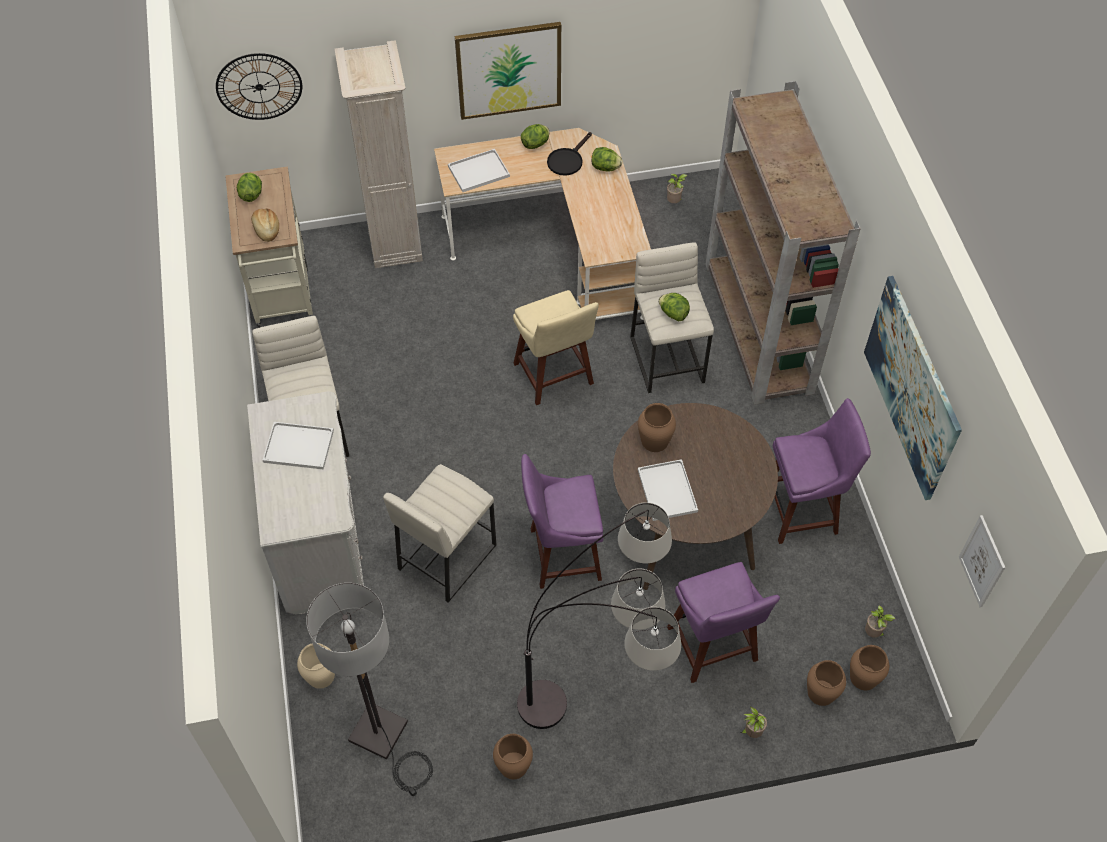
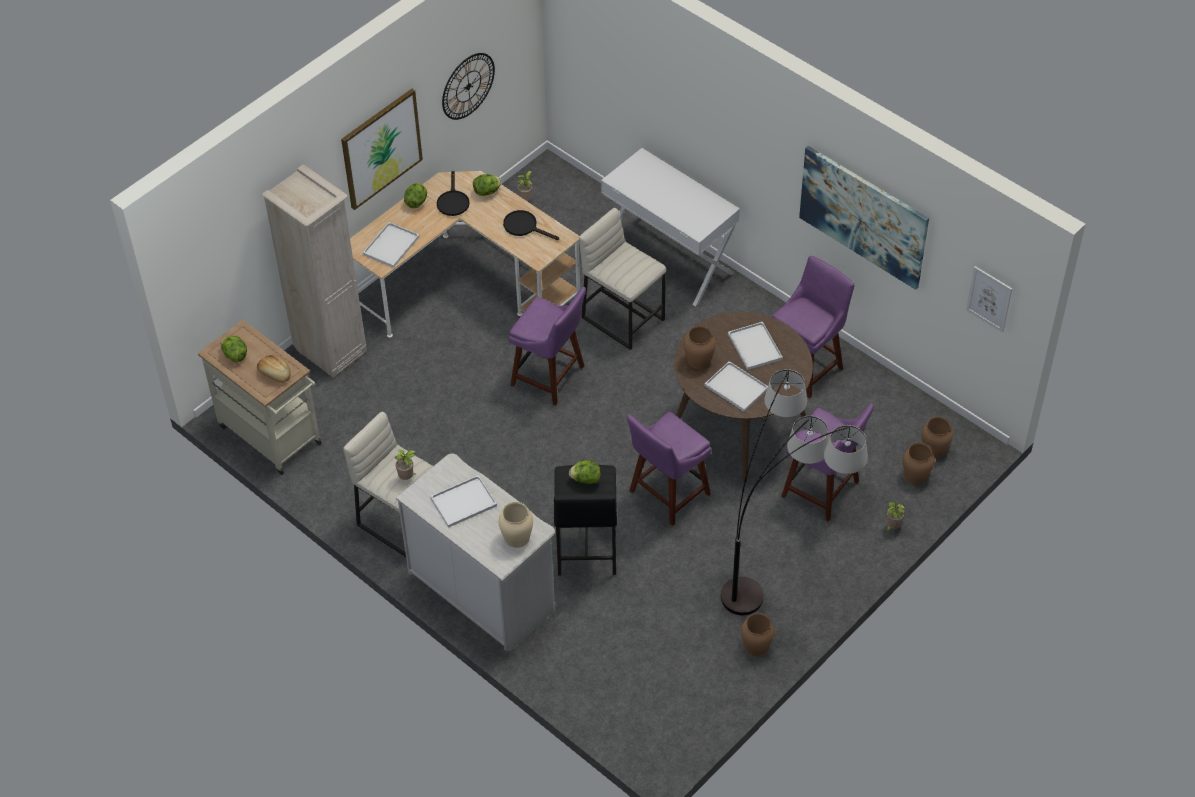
camera: 35 degrees left, 5 degrees down
(259, 87) = (206, 258): wall clock -> wall clock (468, 86)
(320, 675) = (569, 677): beige vase -> beige vase (517, 537)
(388, 744) = (659, 688): floor lamp -> none
(447, 557) = (586, 545): beige stool -> black stool
(554, 377) = (551, 377): beige chair -> purple chair
(610, 218) = (524, 227): none -> black frying pan
(673, 313) = (630, 270): lettuce -> lettuce (585, 479)
(721, 458) = (754, 346): none -> white tray
(758, 327) = (669, 259): brown bookcase -> white console table
(873, 633) = (918, 418): potted plant -> potted plant (407, 477)

